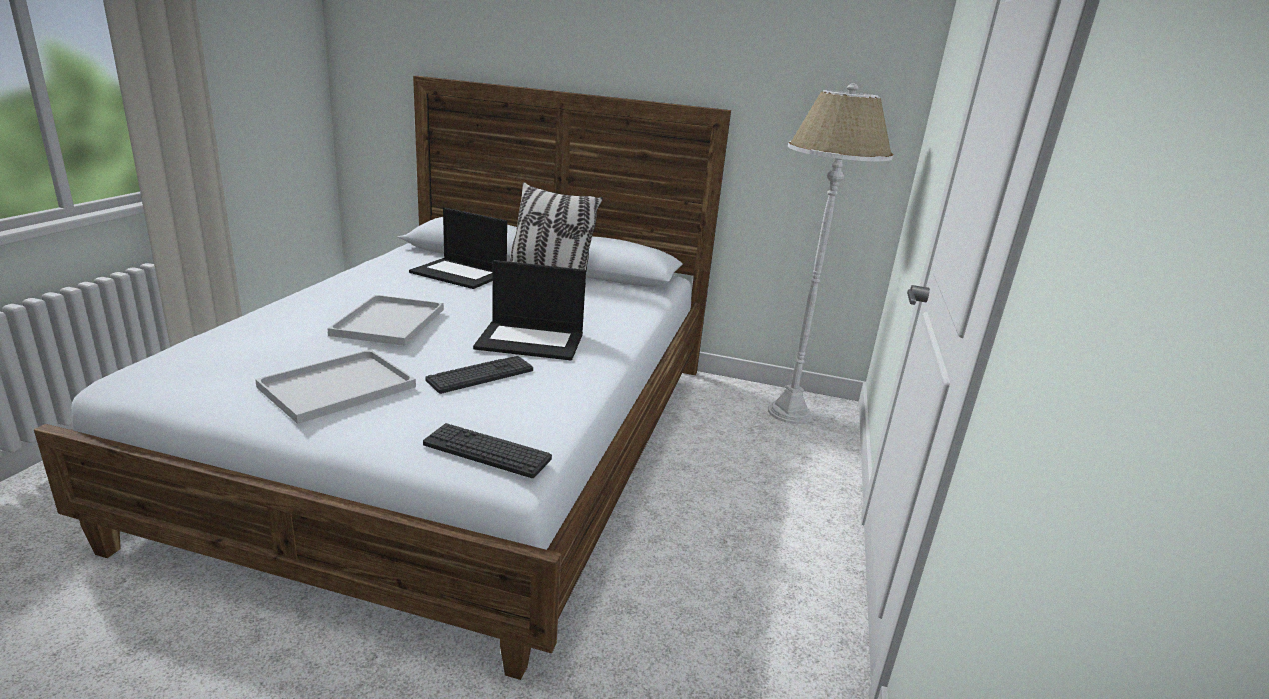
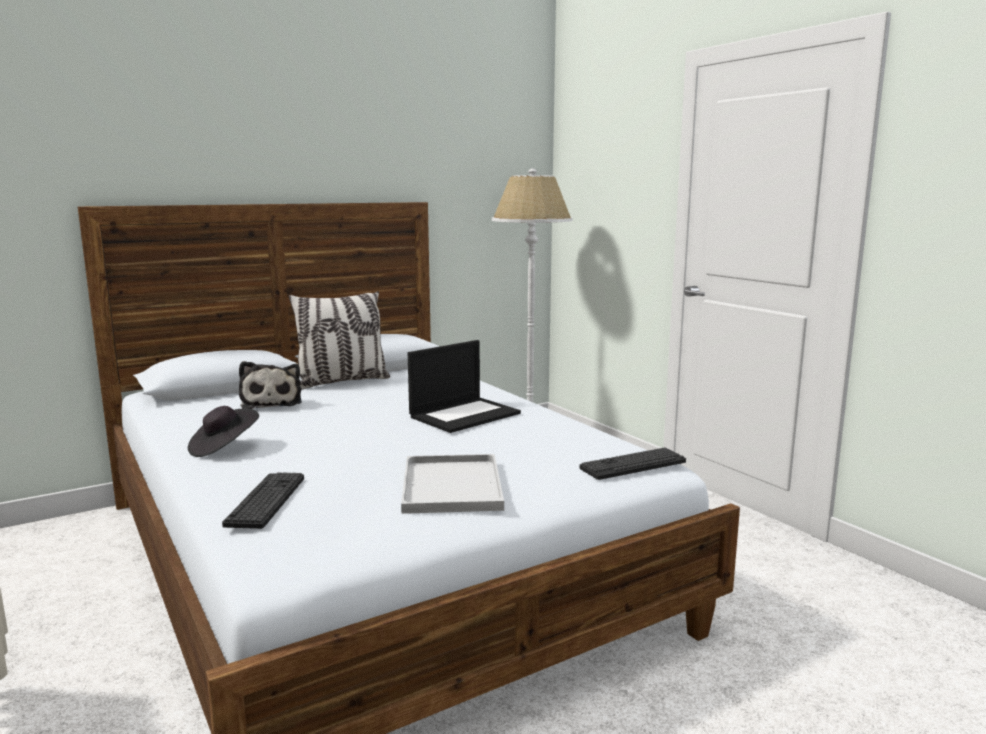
camera: 45 degrees left, 10 degrees down
(339, 293) = (224, 448): none -> black hat
(389, 323) = (348, 443): white tray -> none
(460, 273) = (271, 402): laptop -> plush toy
(480, 375) = (503, 441): keyboard -> keyboard (266, 501)

